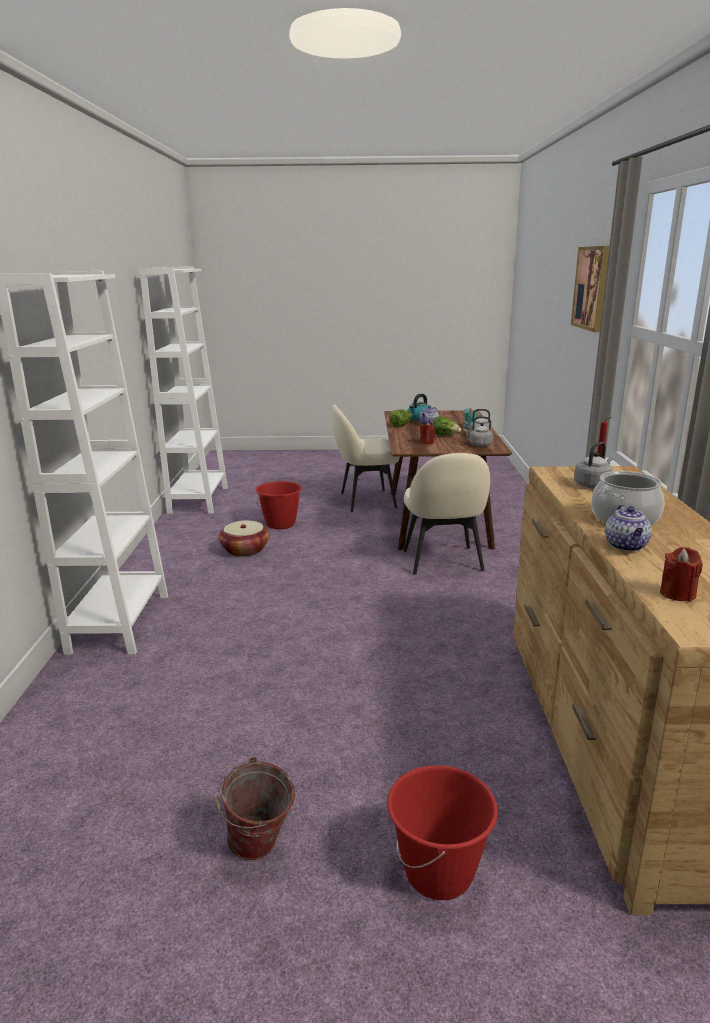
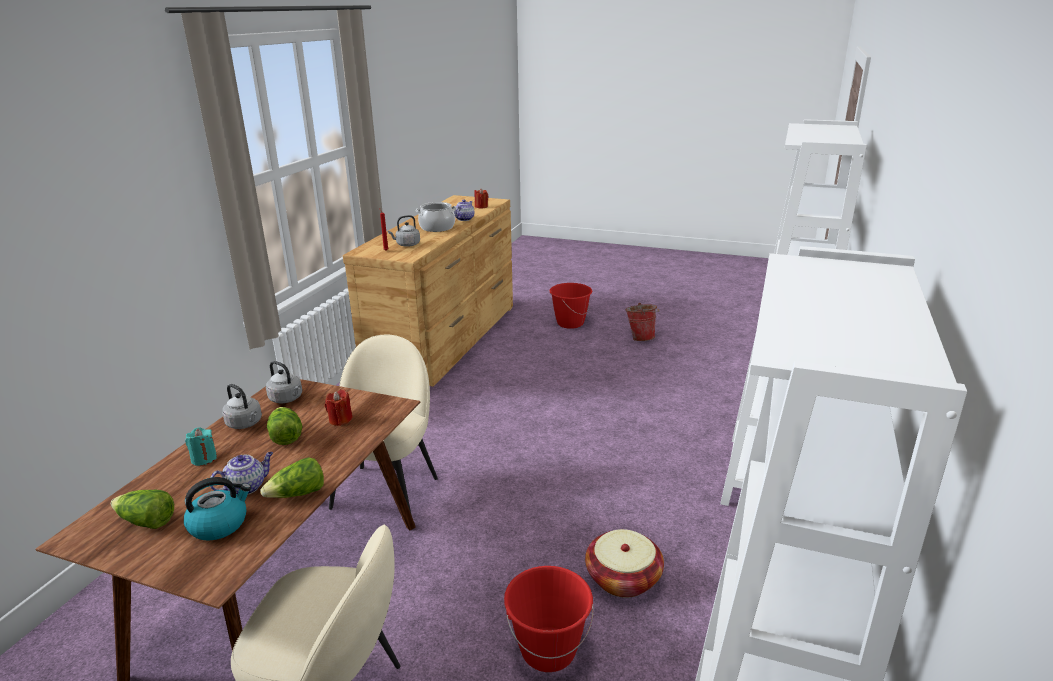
camera: 160 degrees left, 5 degrees up
(451, 416) = (146, 521): none -> lettuce
(591, 288) = (99, 183): picture -> none

